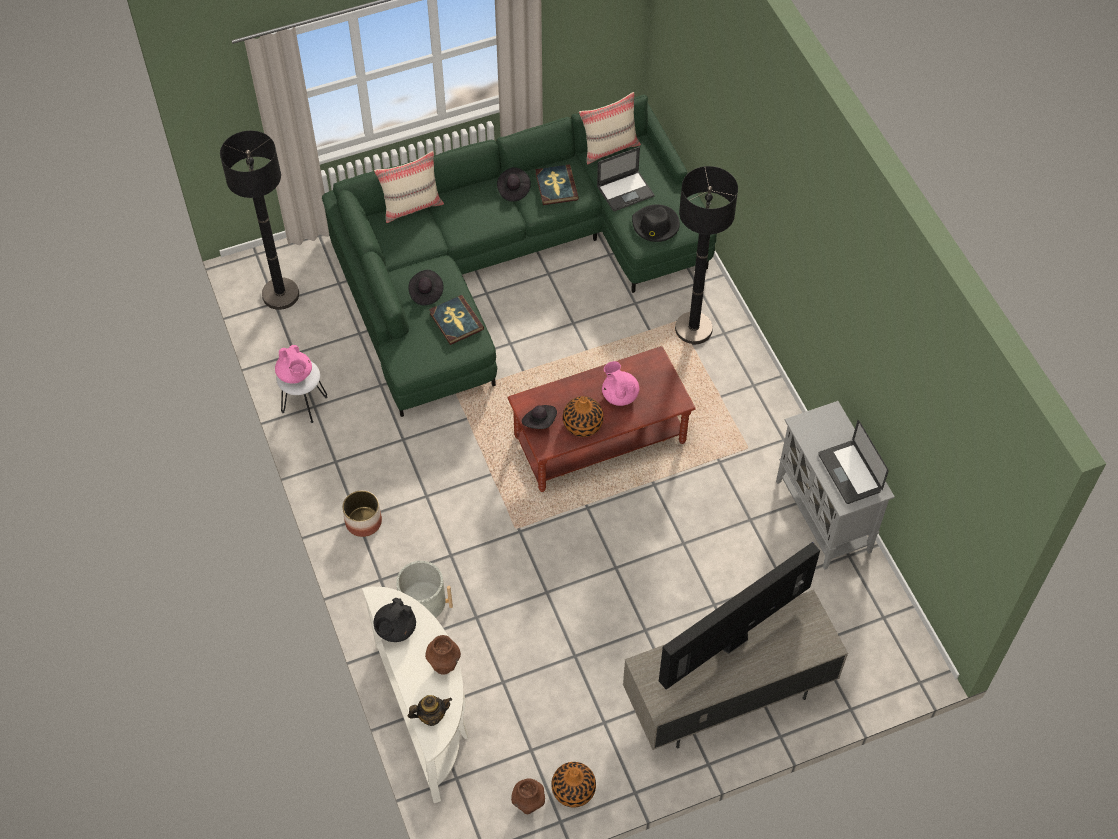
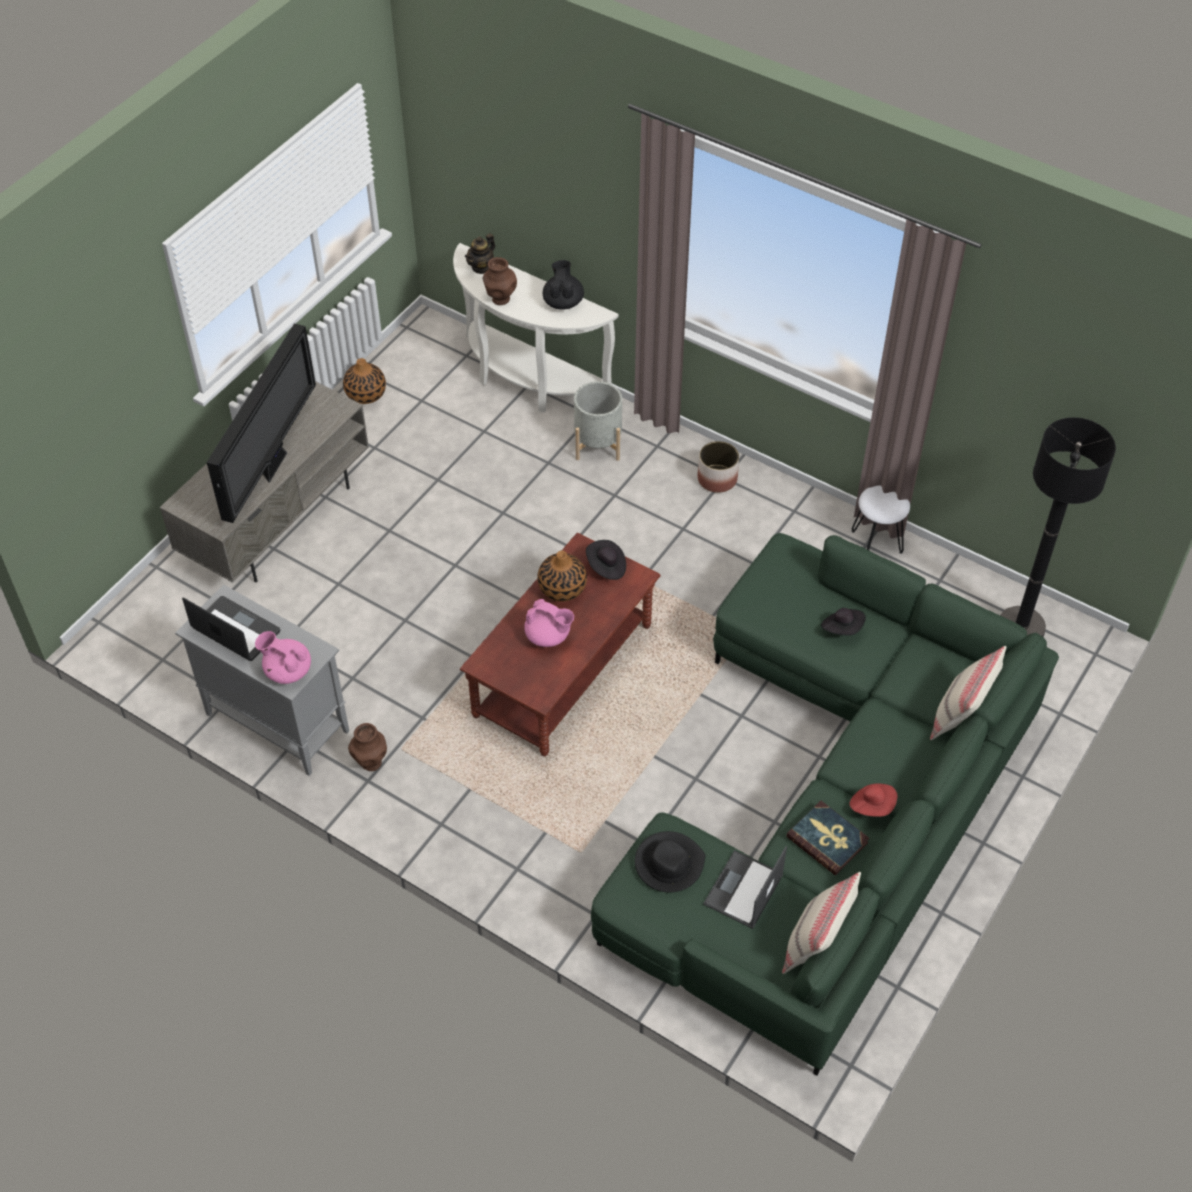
camera: 145 degrees right, 5 degrees down
(295, 375) = (885, 498): pink teapot -> pink teapot (287, 670)
(456, 321) = (782, 617): book -> none
(513, 190) = (872, 806): black hat -> red hat
(528, 804) = (395, 368): brown vase -> brown vase (371, 762)
(693, 329) = (556, 852): black floor lamp -> none

